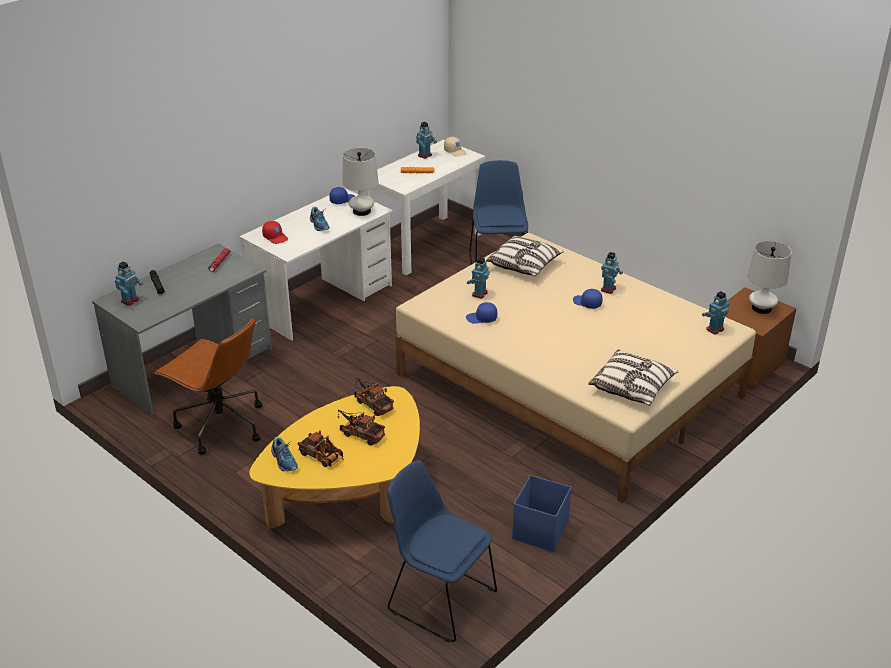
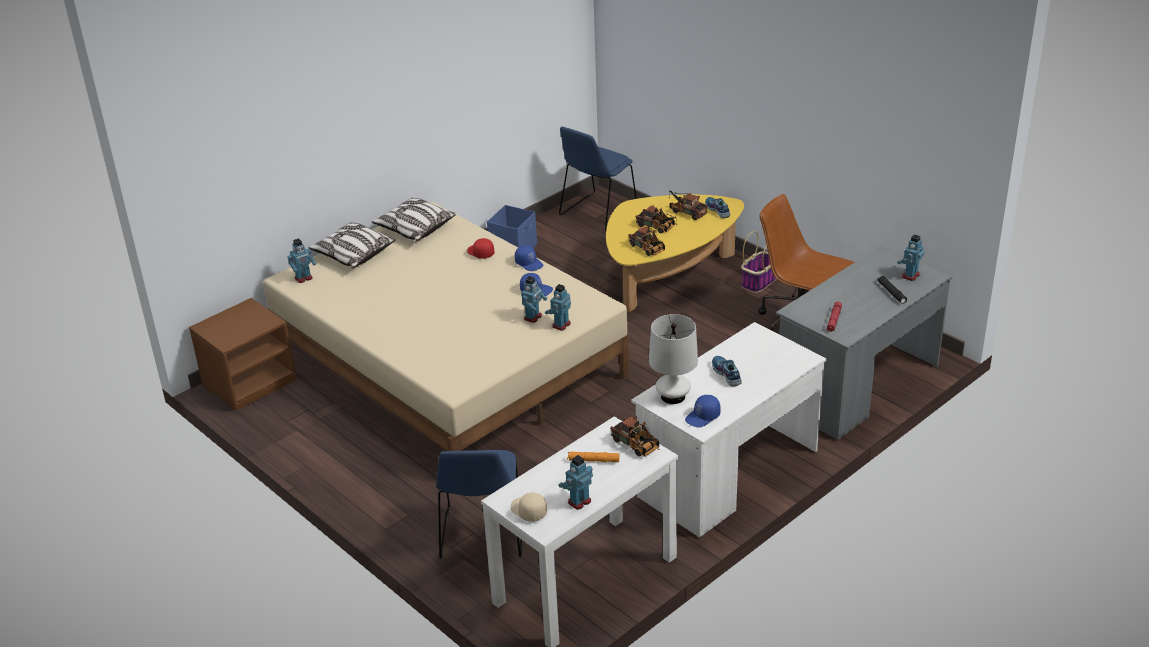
camera: 175 degrees left, 0 degrees up
(247, 482) = (759, 282): none -> basket
(275, 237) = (778, 355): red cap -> red cap (480, 253)
(388, 179) = (637, 446): none -> toy truck
(439, 598) = (597, 214): blue chair -> blue chair turned 90 degrees clockwise
(524, 265) = (472, 353): pillow -> pillow (353, 254)
(587, 303) = (419, 306): blue cap -> blue cap (529, 263)
(608, 289) = (387, 322): toy robot -> toy robot (561, 325)
(761, 308) = (226, 326): white table lamp -> none

